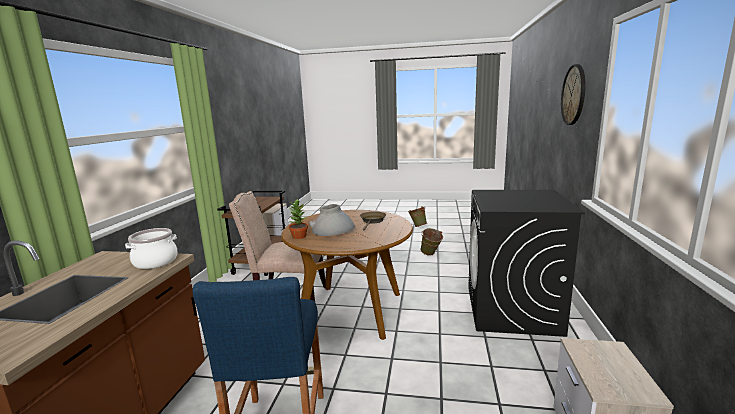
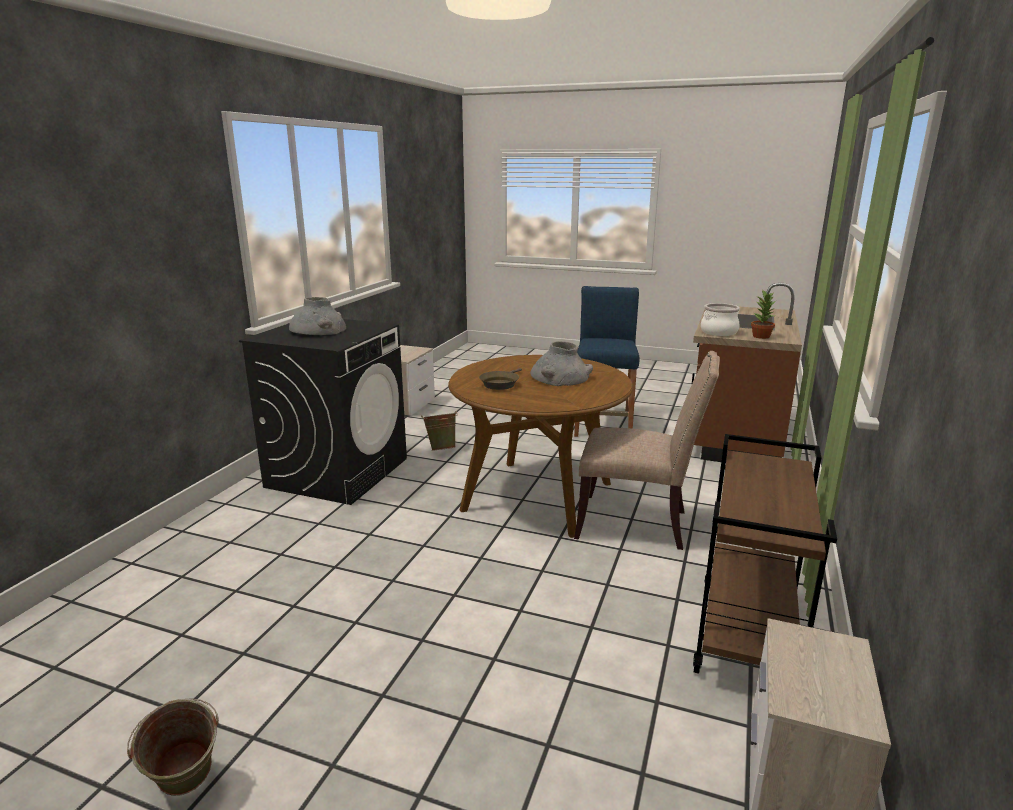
camera: 170 degrees left, 5 degrees up
(299, 236) = (604, 372): potted plant -> potted plant (761, 336)
(431, 255) = (322, 595): green bucket -> green bucket (441, 449)
(527, 200) = (318, 330): none -> grey vase
(574, 95) = (146, 206): wall clock -> none

